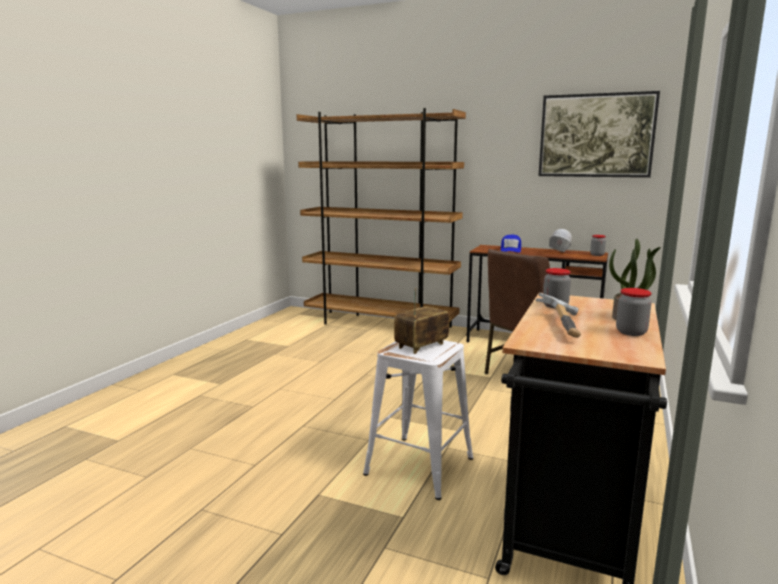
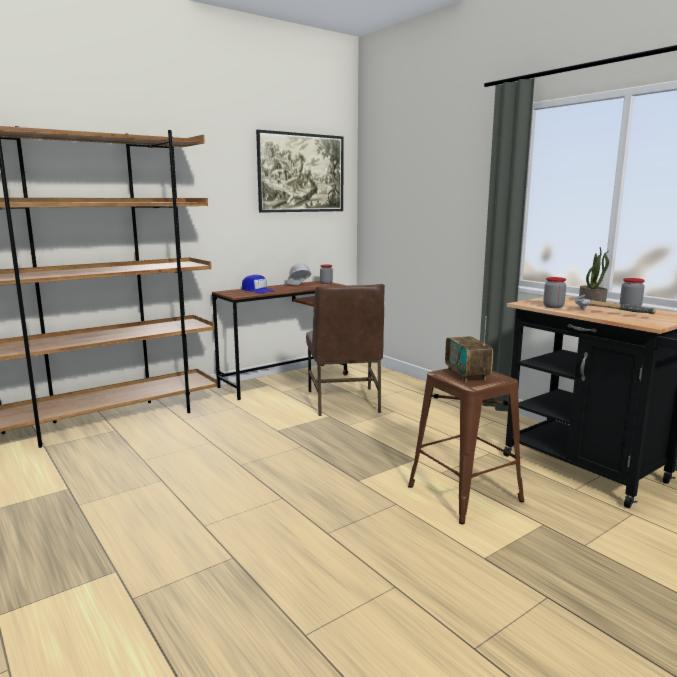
camera: 60 degrees left, 0 degrees up
(420, 466) = (465, 493): white stool -> brown stool

